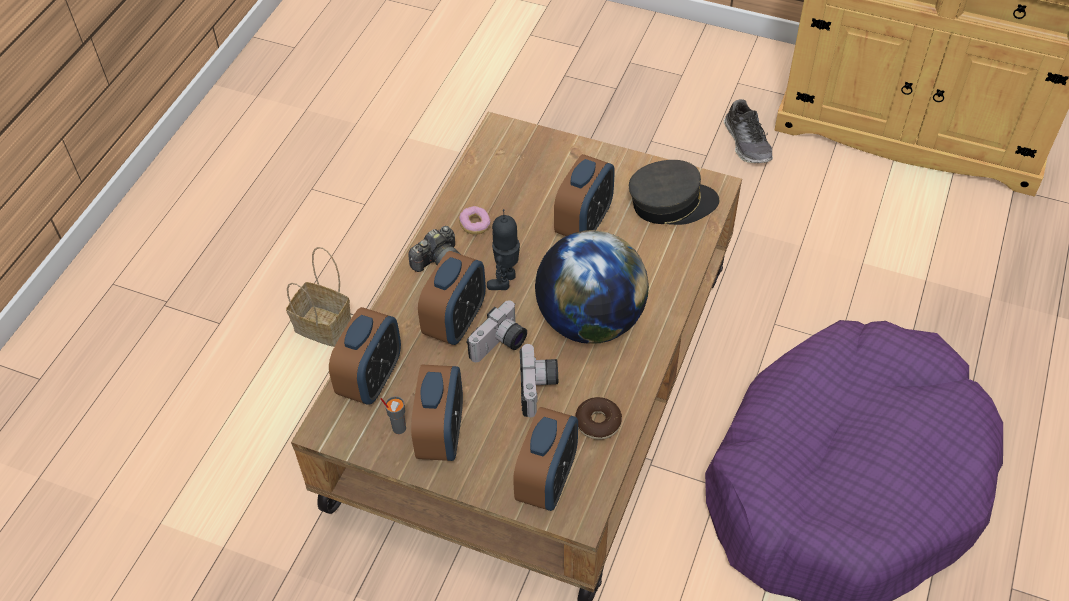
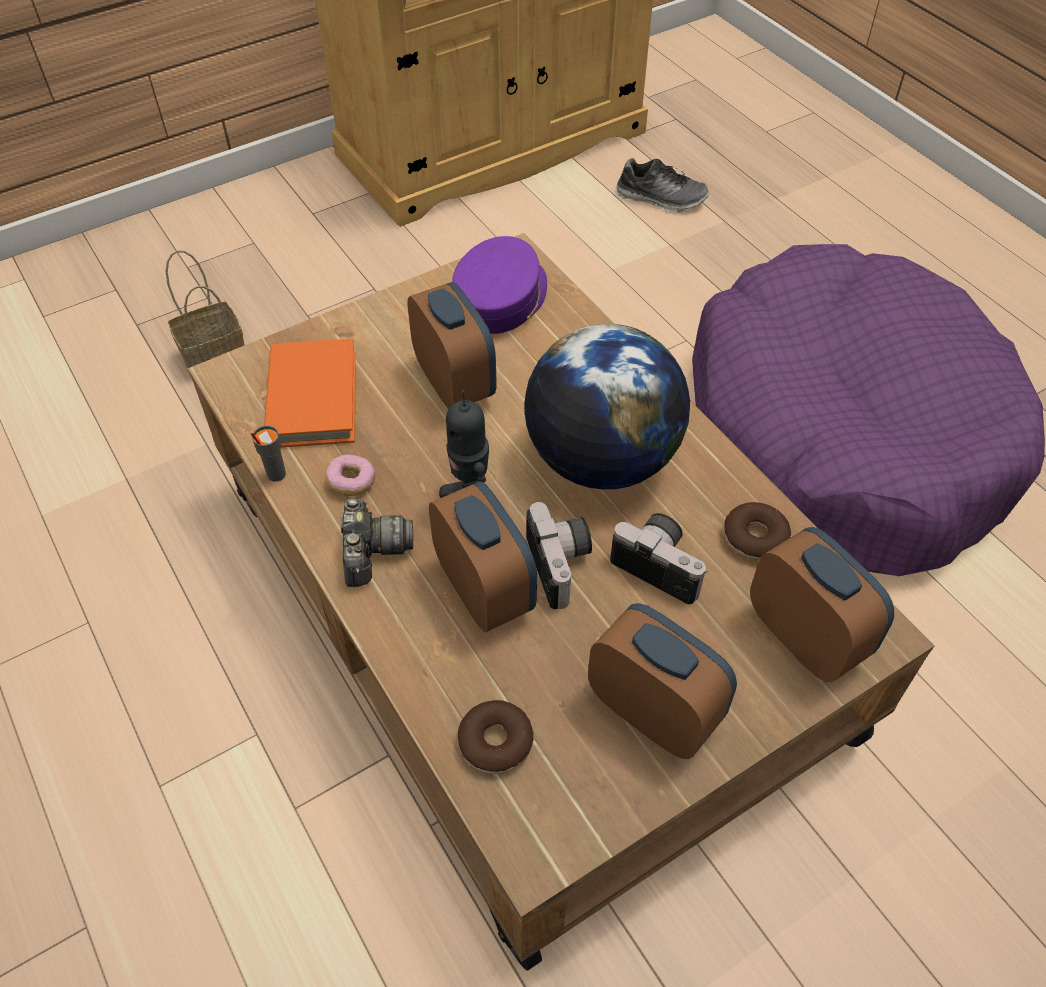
camera: 55 degrees left, 0 degrees up
(325, 326) = (228, 786): basket -> basket (216, 356)
(371, 379) = (495, 742): alarm clock -> donut
(398, 428) = (604, 756): grey cup -> grey cup (276, 474)
(515, 172) = (312, 398): none -> orange book
(671, 203) = (502, 300): grey cap -> purple cap
(747, 143) = (392, 253): shoe -> shoe (660, 198)

